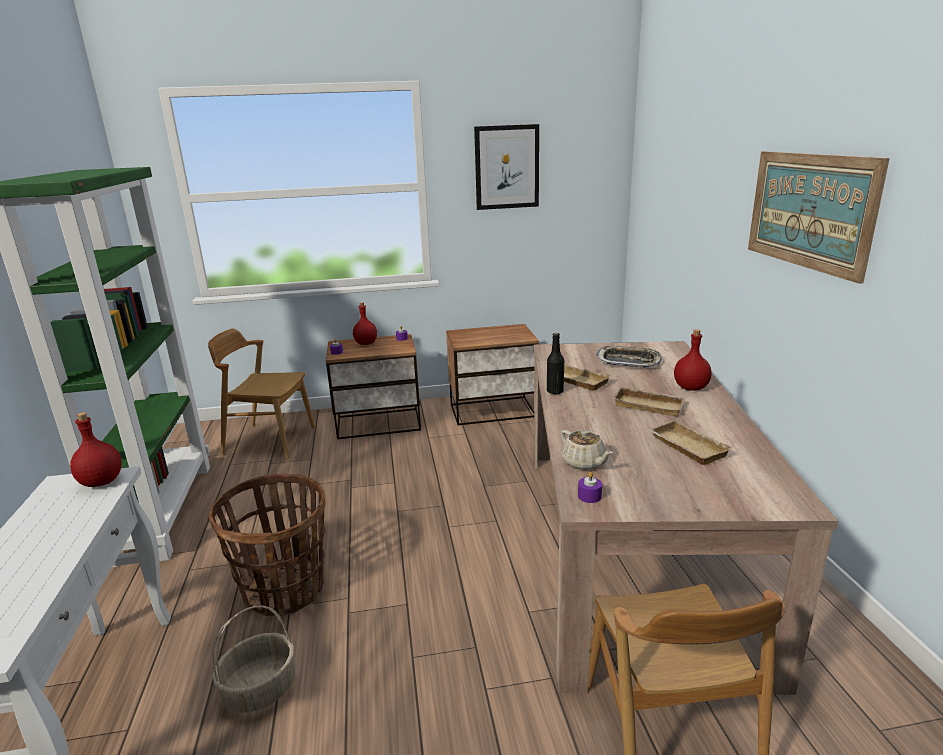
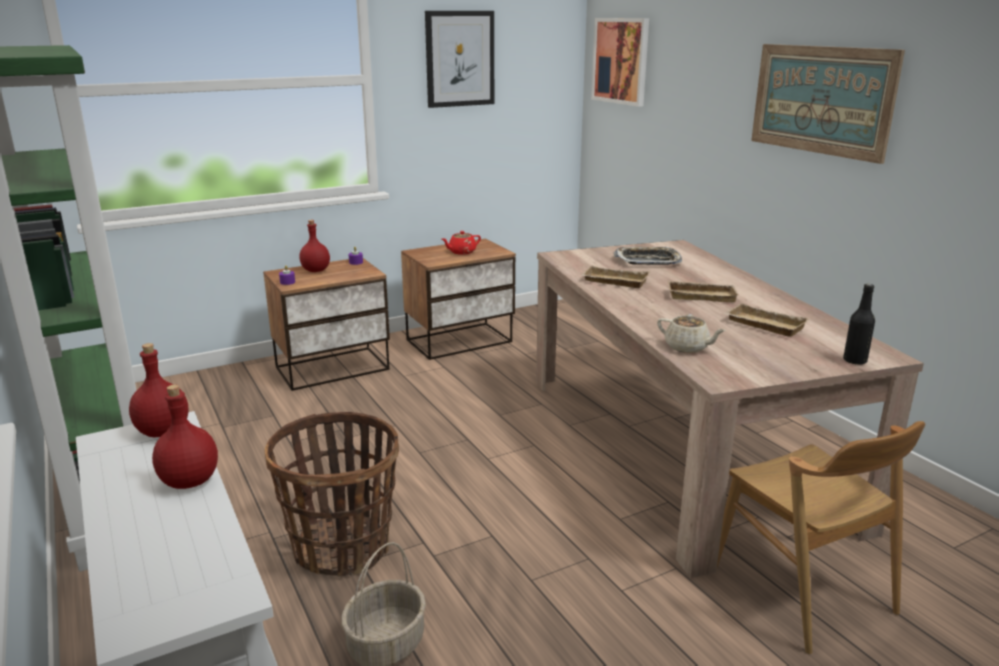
camera: 20 degrees left, 0 degrees up
(269, 440) = (202, 402): brown chair -> none
(493, 335) = (461, 252): none -> red teapot
(555, 391) = (602, 292): black bottle -> black bottle (854, 361)
(589, 496) = (717, 372): purple candle -> none
(655, 167) = (620, 61): none -> picture
(690, 388) = (724, 278): red bottle -> red bottle (188, 481)

